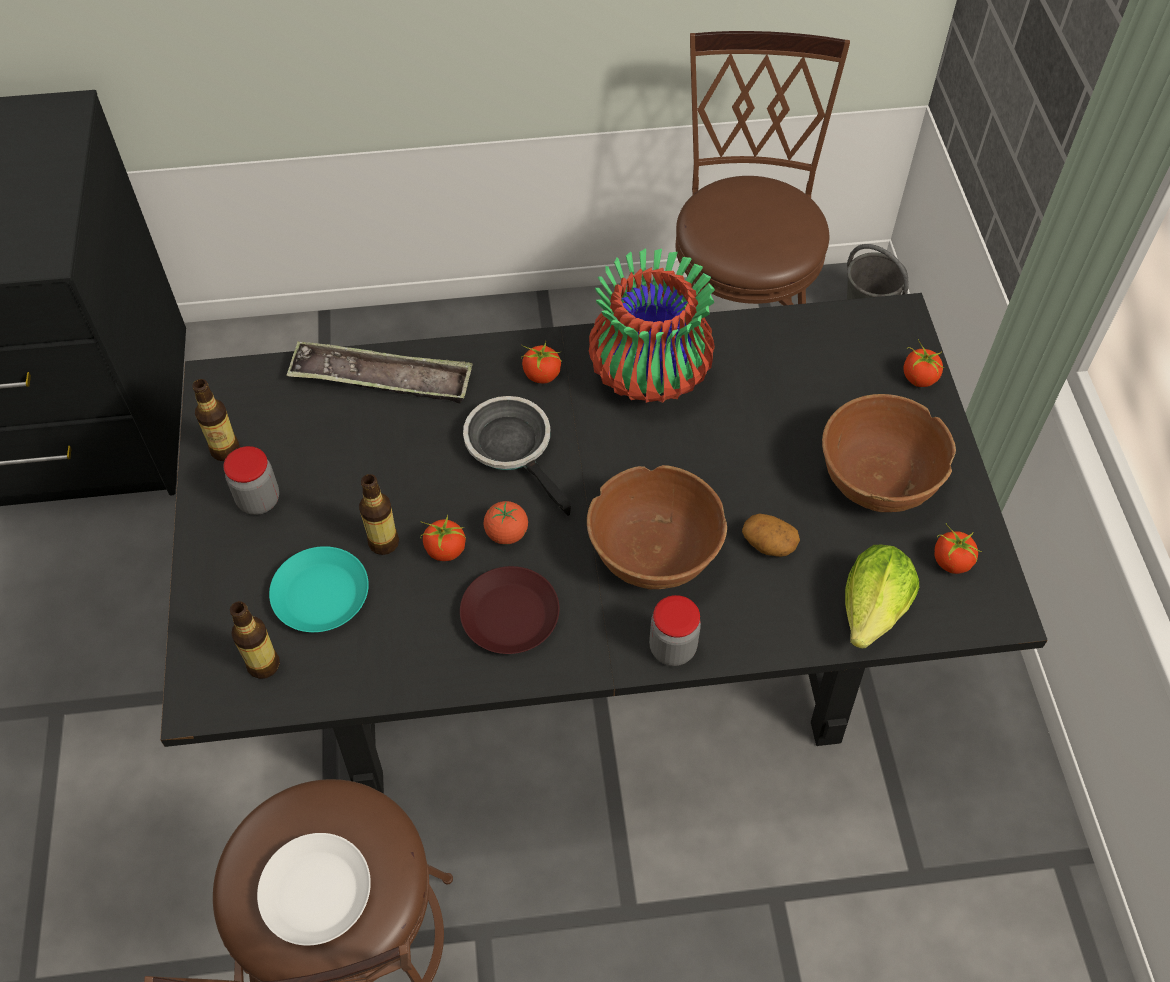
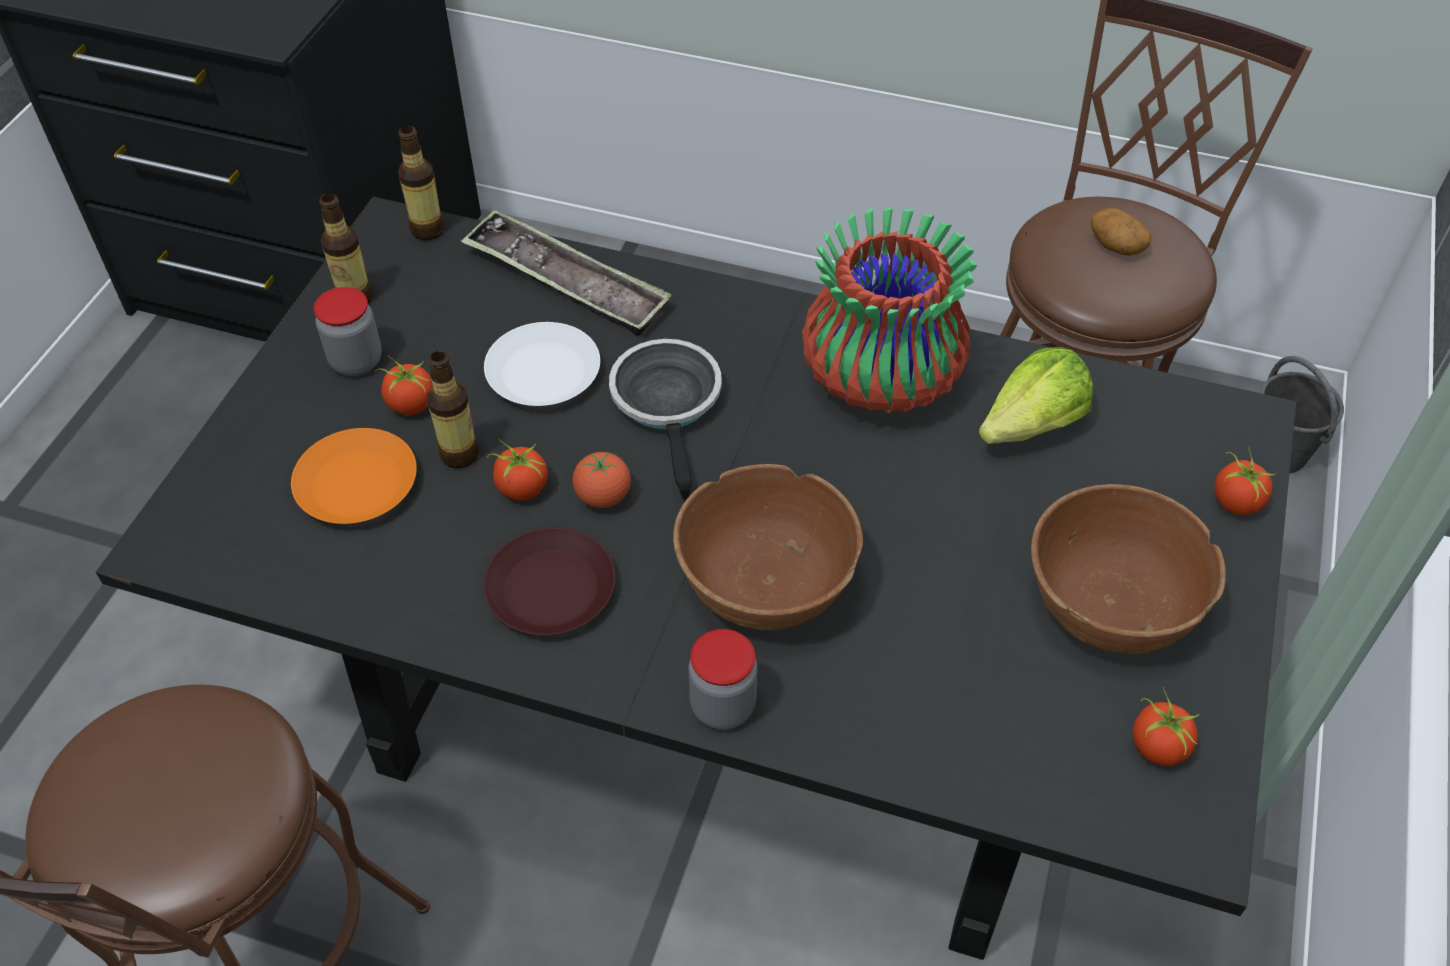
camera: 25 degrees right, 5 degrees down
(263, 665) = (249, 535): bottle -> bottle (427, 230)
(318, 892) = (148, 812): white plate -> white plate (545, 374)
(322, 594) = (358, 484): turquoise plate -> orange plate
(541, 375) = (749, 337): tomato -> tomato (411, 405)
(768, 543) = (918, 628): potato -> potato (1115, 245)
(873, 609) = (1014, 764): lettuce -> lettuce (1032, 425)

